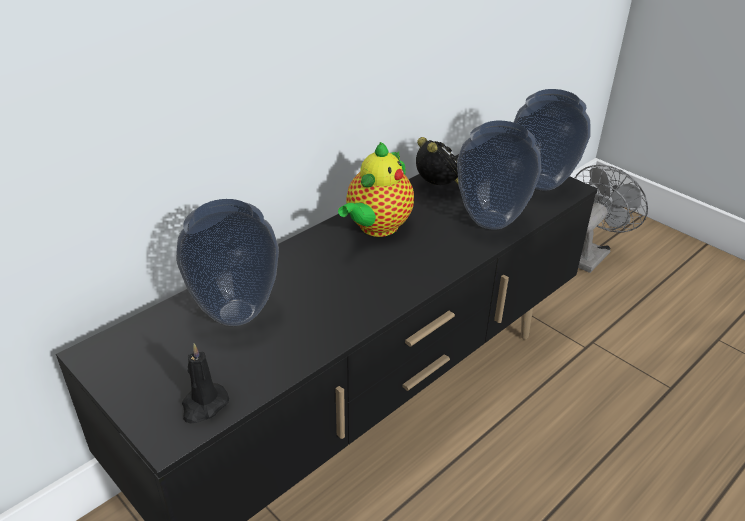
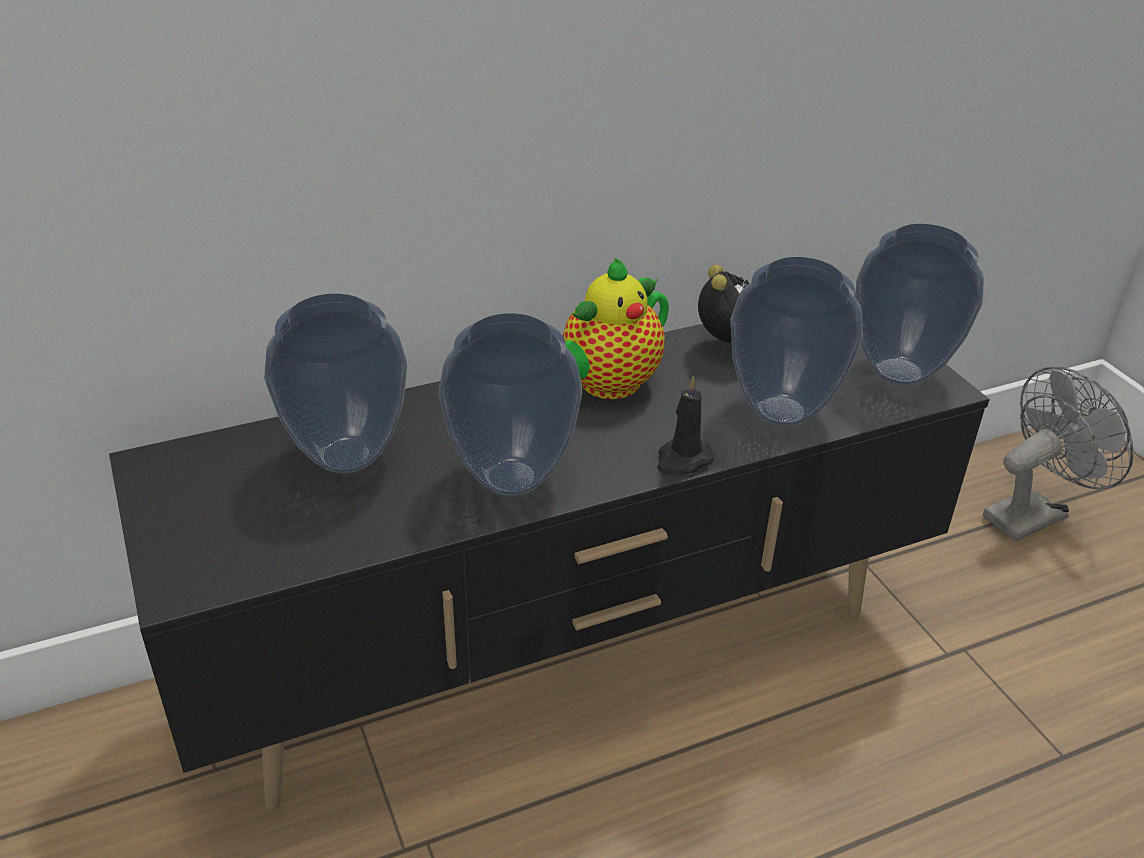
camera: 20 degrees right, 0 degrees up
(204, 405) = (239, 562): black candle -> black candle (682, 460)
(353, 301) = (509, 479): none -> vase

